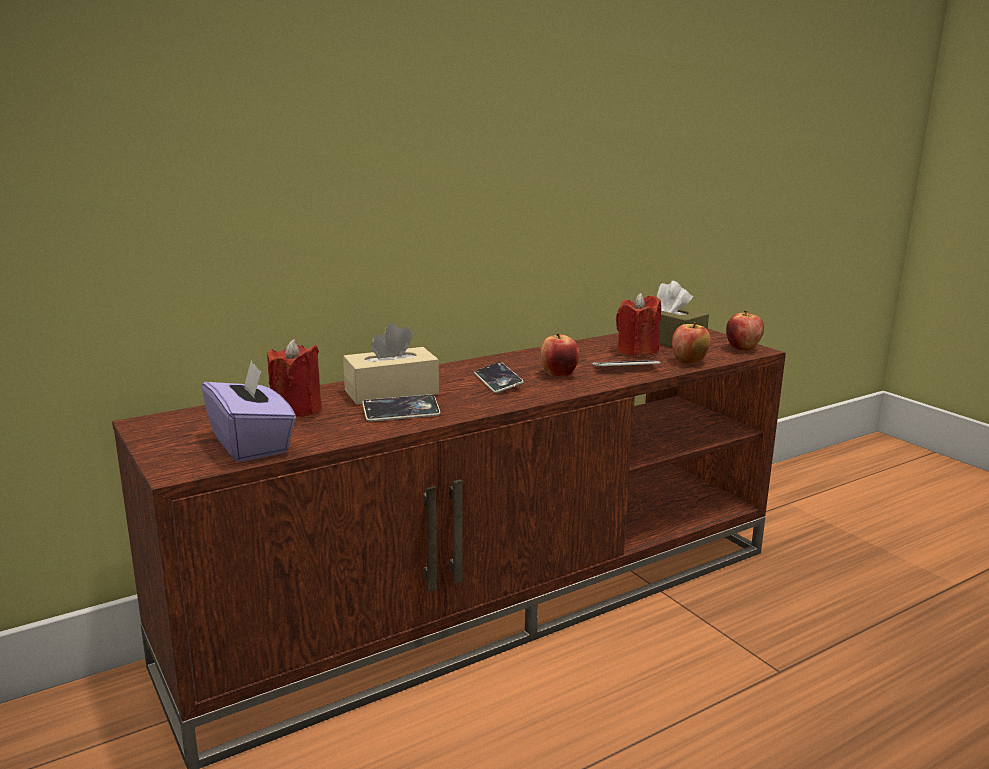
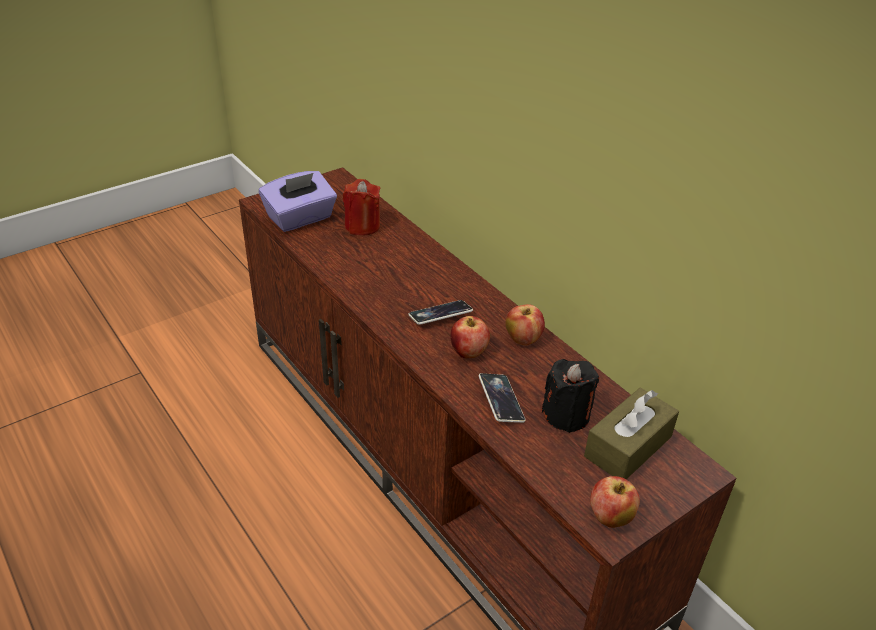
camera: 85 degrees right, 20 degrees up
(391, 392) = (405, 262): beige tissue box -> none
(401, 413) = (358, 270): phone -> none
(637, 351) = (566, 415): red candle -> black candle
(689, 362) = (536, 455): apple -> apple (523, 339)

